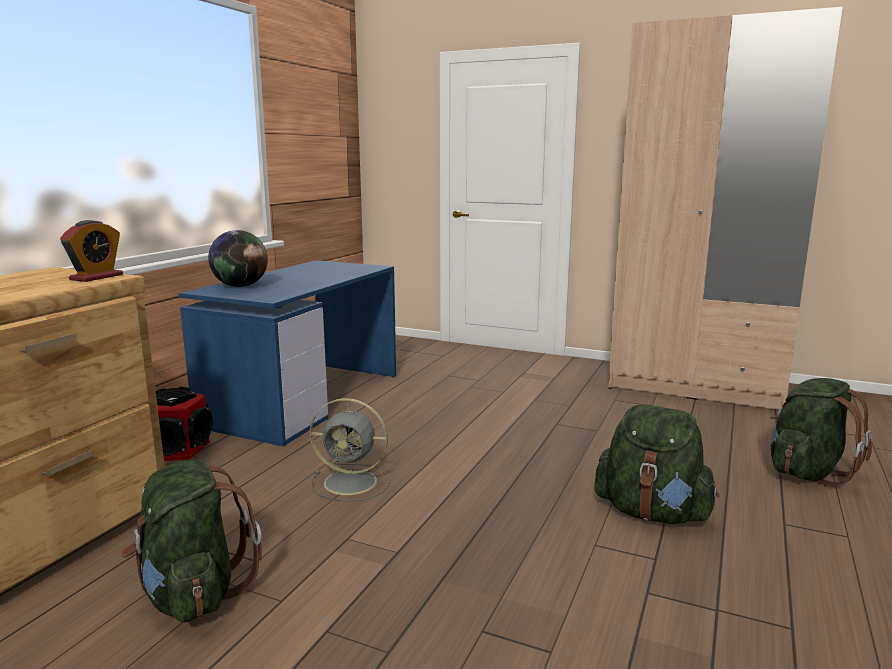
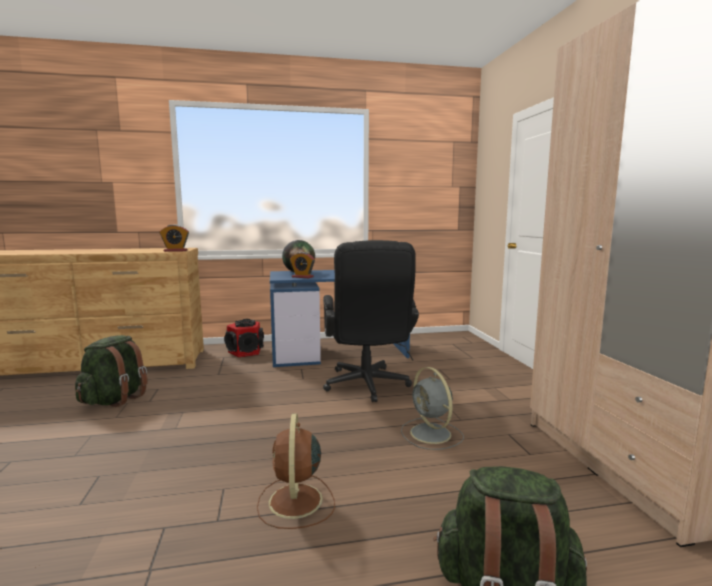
camera: 55 degrees right, 5 degrees down
(287, 290) = (302, 277): none -> alarm clock
(353, 482) = (247, 394): grey fan -> grey fan (431, 434)
(441, 416) = (367, 387): none -> black office chair
(652, 513) = (295, 502): green backpack -> brown fan

